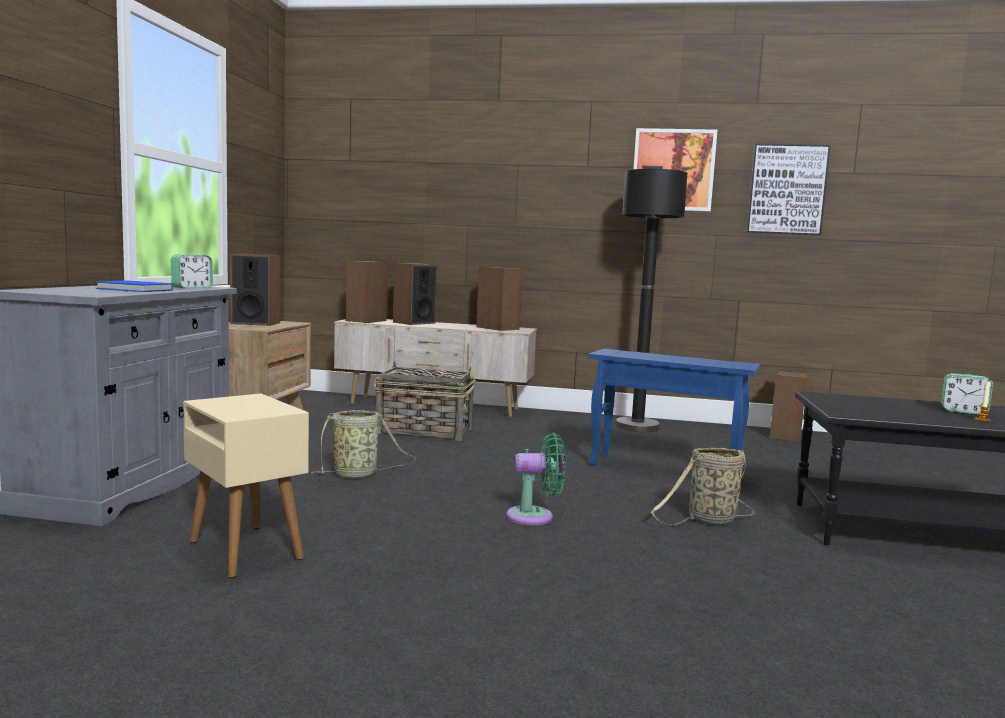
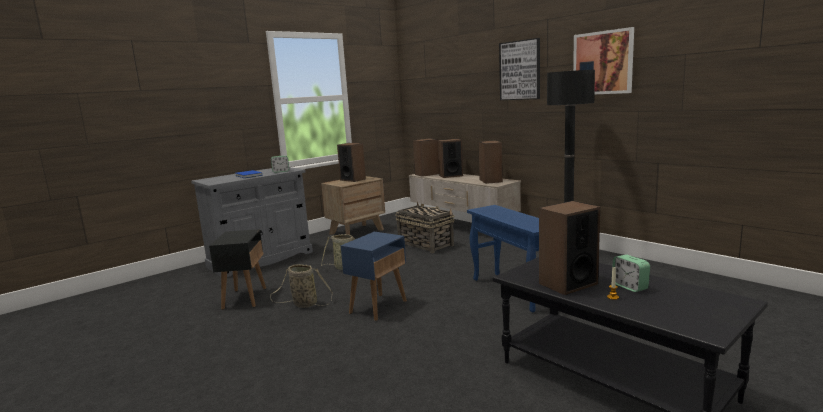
camera: 40 degrees right, 5 degrees up
(244, 549) = (244, 298): beige side table -> black side table
(535, 517) = (378, 307): green fan -> blue side table
(709, 520) = (466, 329): basket -> basket (303, 304)
(784, 436) = (680, 277): speaker -> speaker (567, 283)
(787, 189) = (694, 69): picture -> picture (520, 70)

